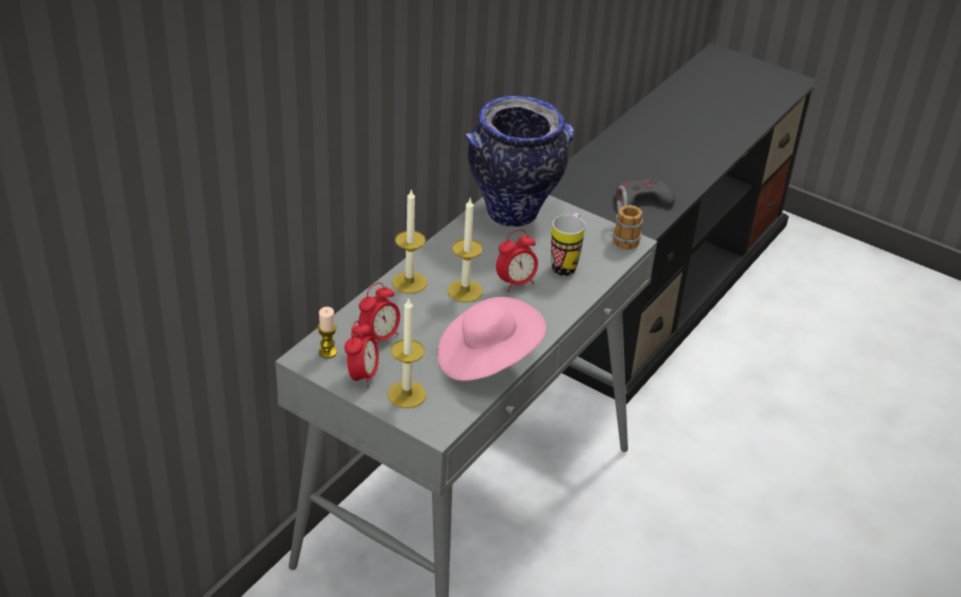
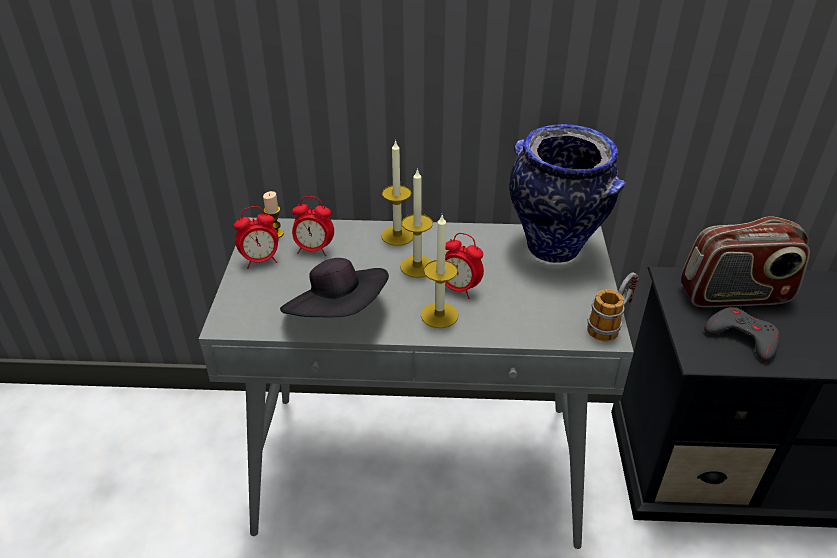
camera: 60 degrees right, 0 degrees up
(406, 394) = (256, 290): candle -> candle (439, 315)
(487, 359) = (338, 314): pink hat -> black hat
(566, 264) = (520, 307): mug -> none
(599, 176) = (735, 295): none -> radio

